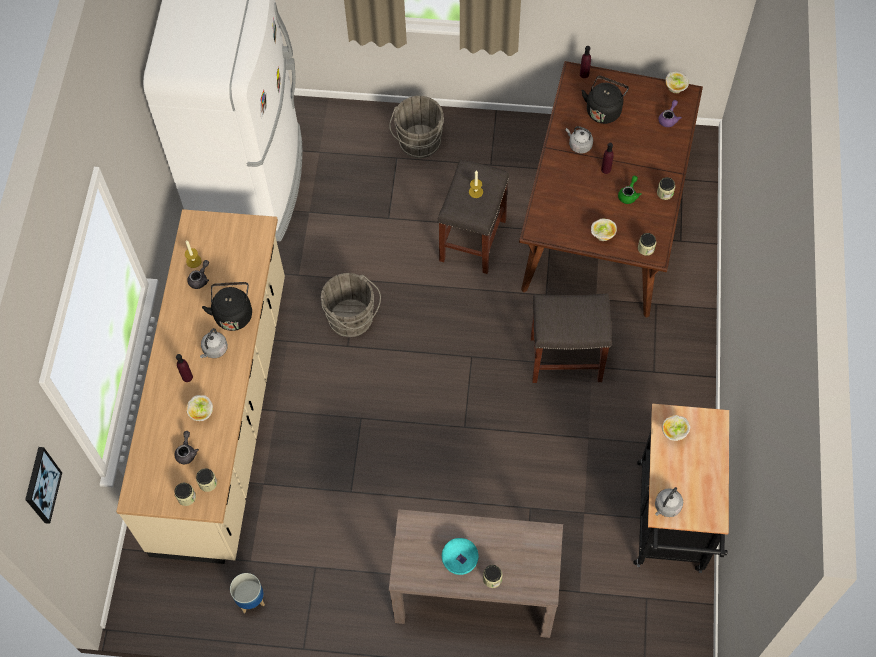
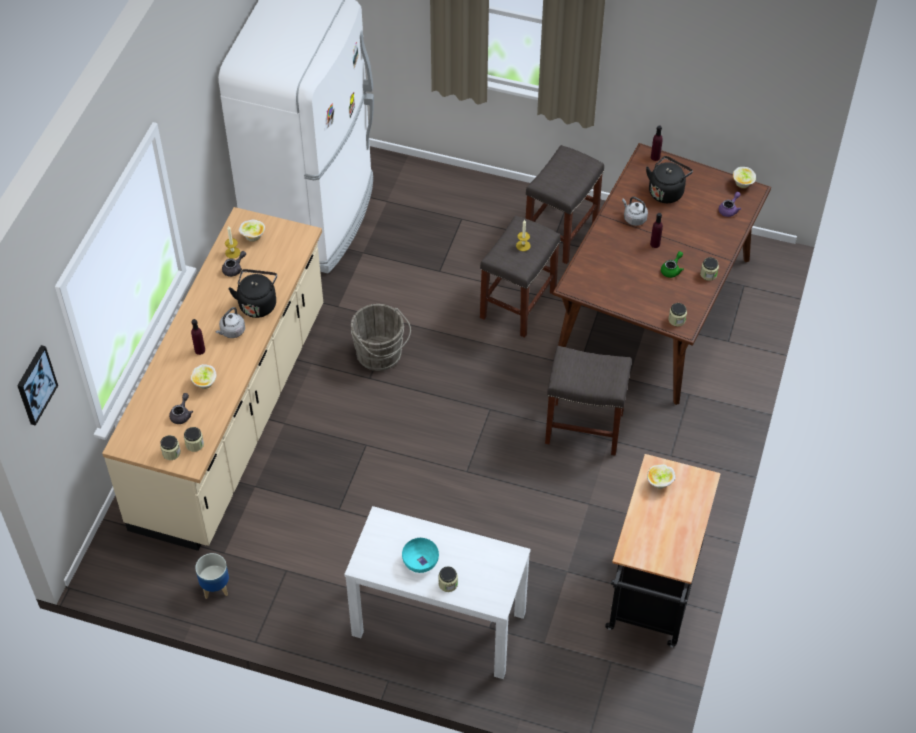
camera: 10 degrees right, 10 degrees down
(418, 144) = (486, 210): grey bucket -> none
(474, 593) = (438, 624): brown console table -> white console table
(496, 155) = (561, 232): none -> grey stool
(602, 235) = (636, 301): bowl -> bowl (253, 237)
(666, 507) = (635, 547): grey kettle -> none

